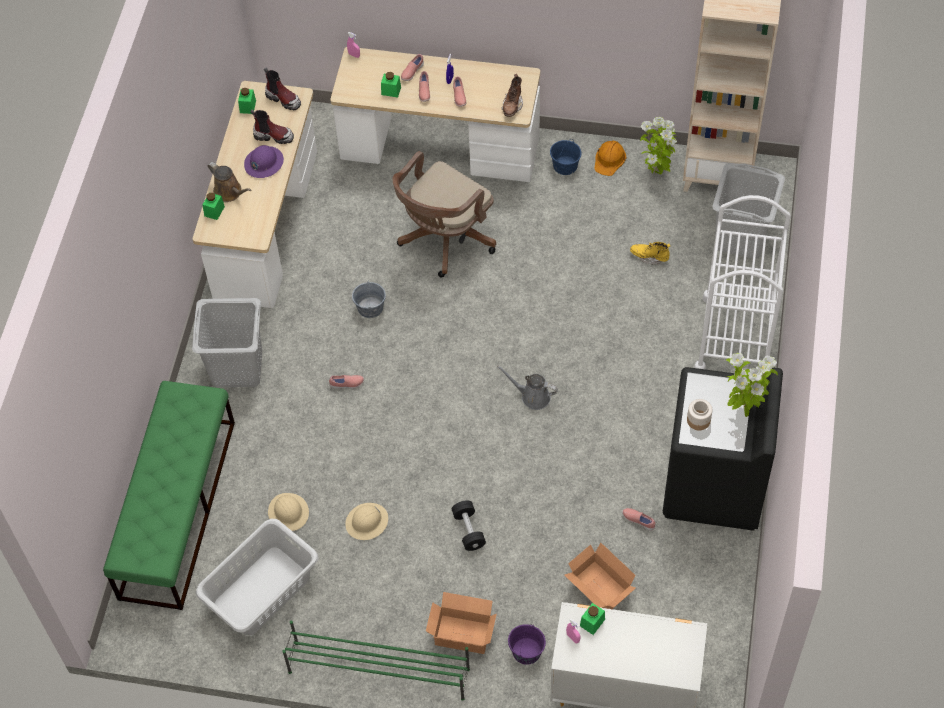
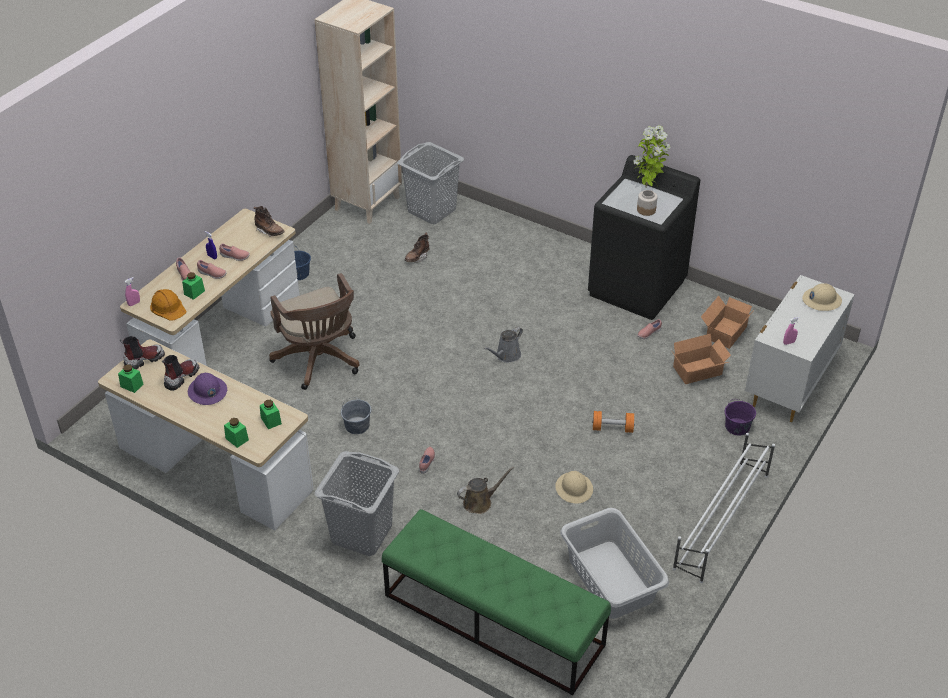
camera: 70 degrees left, 15 degrees down
(230, 192) = (223, 423): brown watering can -> brown watering can (480, 502)
(288, 512) = (538, 538): beige hard hat -> beige hard hat (821, 300)
(378, 670) = (721, 521): green shoe rack -> white shoe rack
(462, 632) = (705, 459): cardboard box -> cardboard box (724, 332)
(468, 530) = (612, 428): black dumbbell -> orange dumbbell
(592, 622) = (779, 329): green jar -> green jar (271, 421)
(609, 159) = (311, 250): orange hard hat -> orange hard hat (168, 307)
(649, 257) = (417, 257): yellow boot -> brown boot
(656, 173) = (342, 231): potted plant -> none
(735, 338) = (517, 240): white cart -> none

